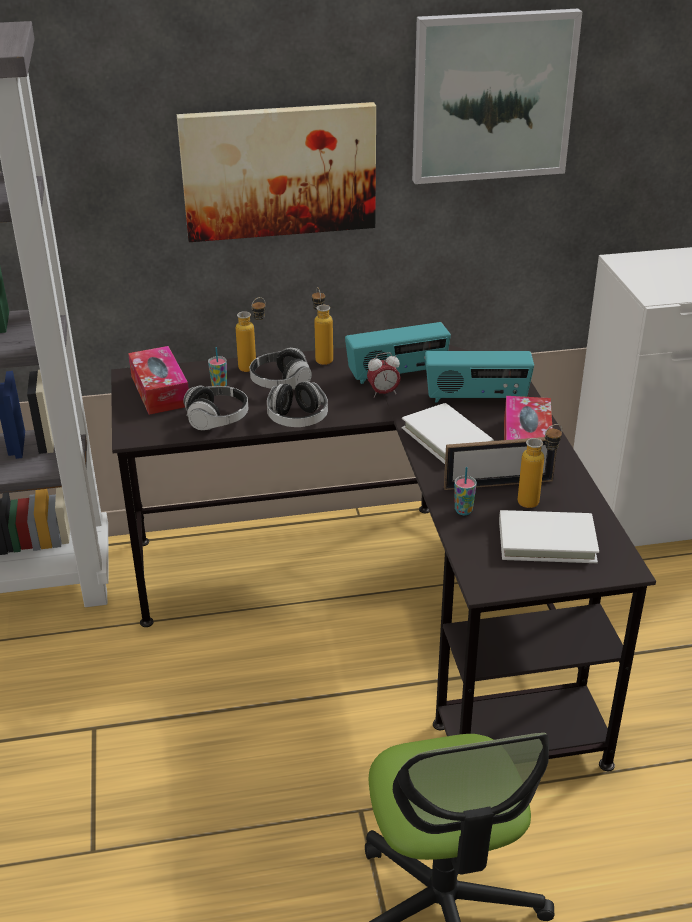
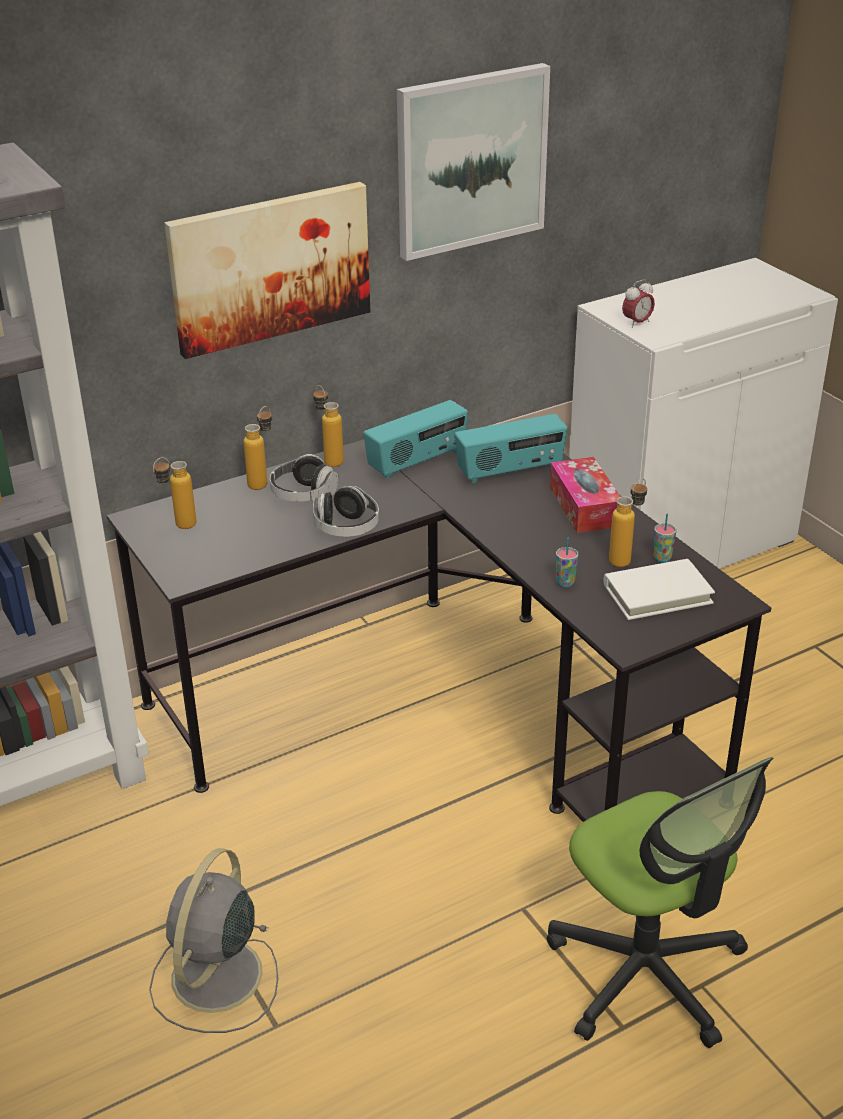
camera: 20 degrees left, 0 degrees up
(67, 792) = (215, 979): none -> grey fan
(160, 391) = (178, 527): tissue box -> bottle
(217, 419) = (262, 545): headphones -> none
(219, 387) = (240, 511): cup -> cup (662, 558)
(383, 393) = (416, 484): alarm clock -> alarm clock (637, 323)
(447, 439) = (507, 517): white book -> none
(498, 484) = (582, 550): picture frame -> none

